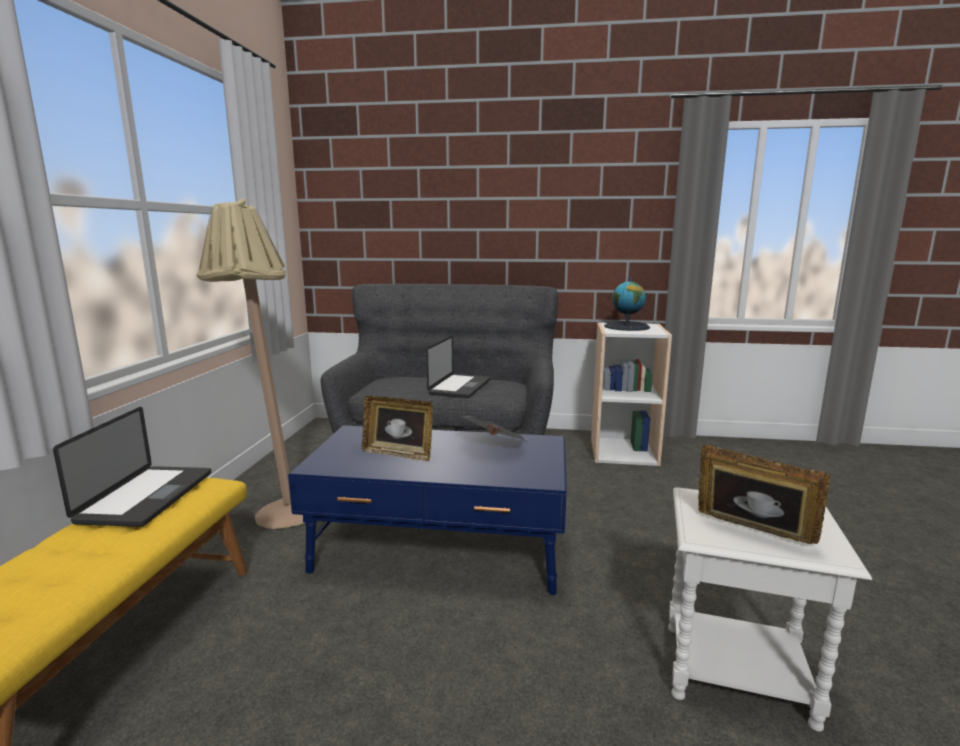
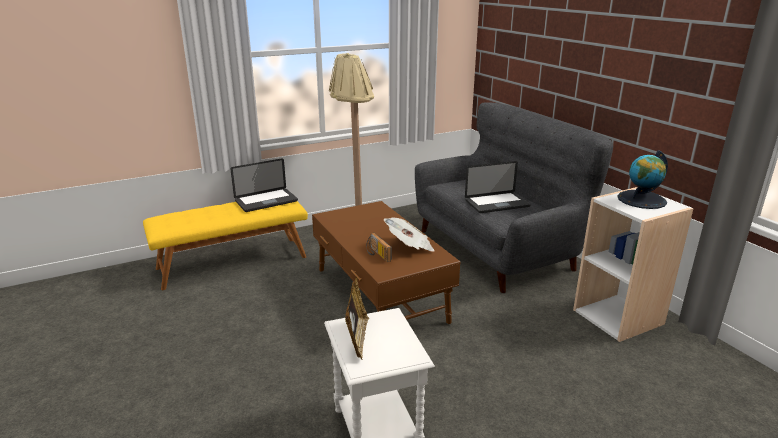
camera: 55 degrees right, 10 degrees up
(398, 453) = (364, 227): picture frame -> none
(441, 549) = (380, 295): blue coffee table -> brown coffee table
(488, 469) = (376, 254): none -> radio

